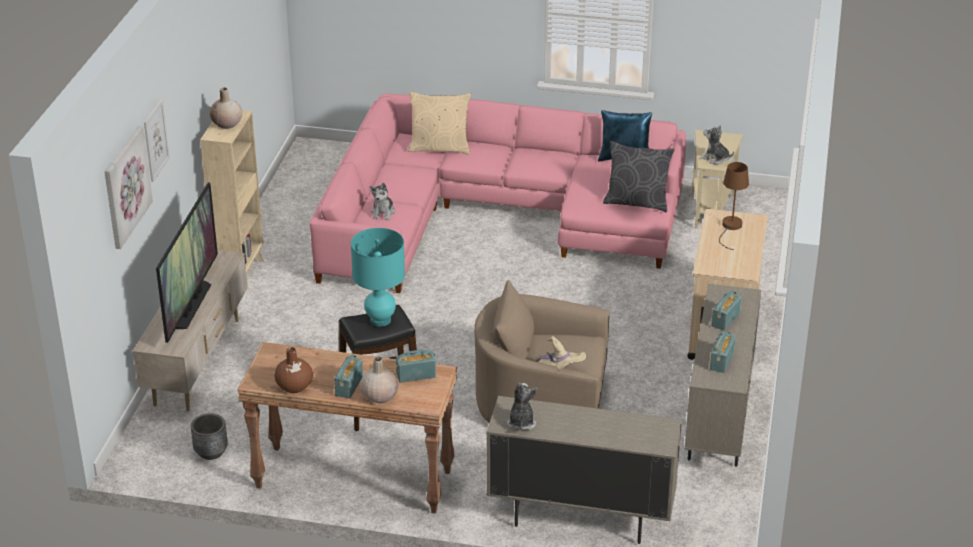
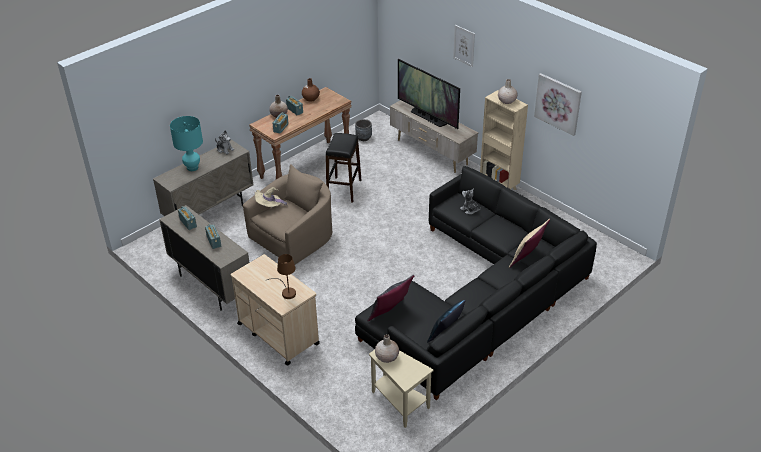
camera: 125 degrees right, 5 degrees up
(125, 186) = (431, 32): picture -> picture (558, 103)
(380, 320) = (341, 143): turquoise table lamp -> turquoise table lamp (192, 168)
(493, 216) = (478, 297): pink sofa -> black sofa
(715, 158) = (386, 357): plush toy -> beige vase

